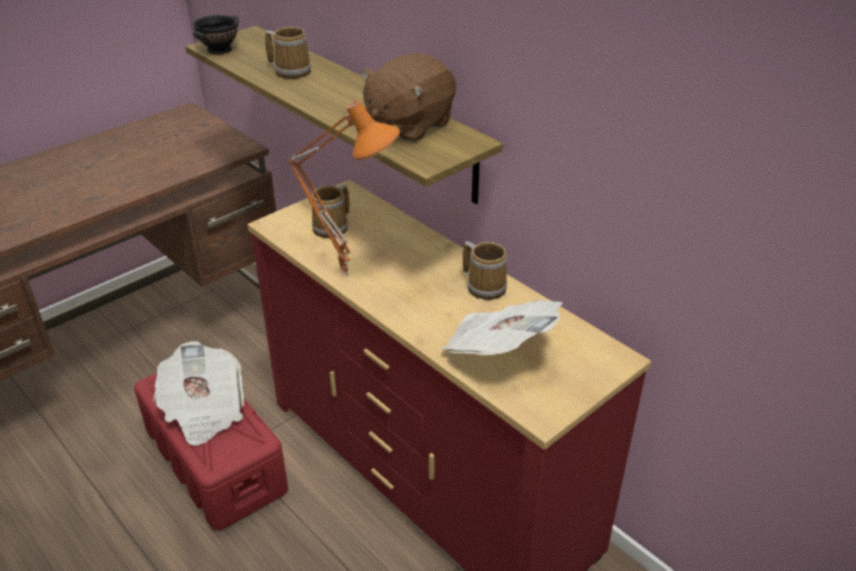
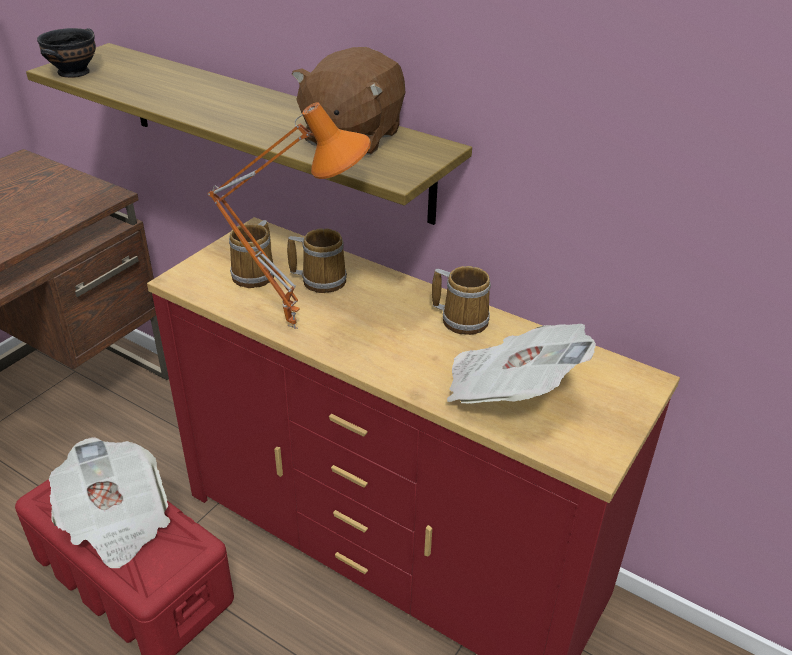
camera: 15 degrees left, 0 degrees up
(291, 71) = (177, 89): mug -> mug (321, 279)

